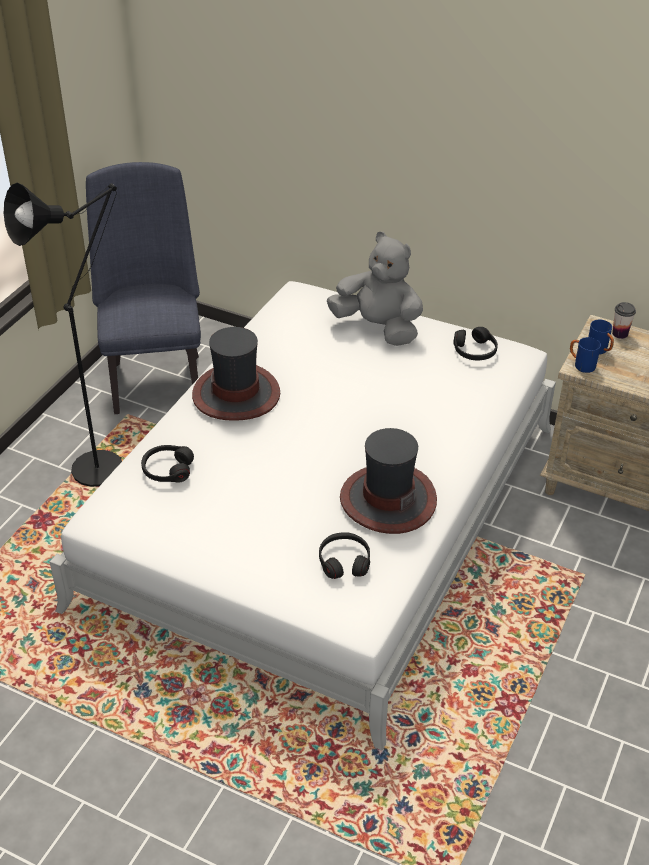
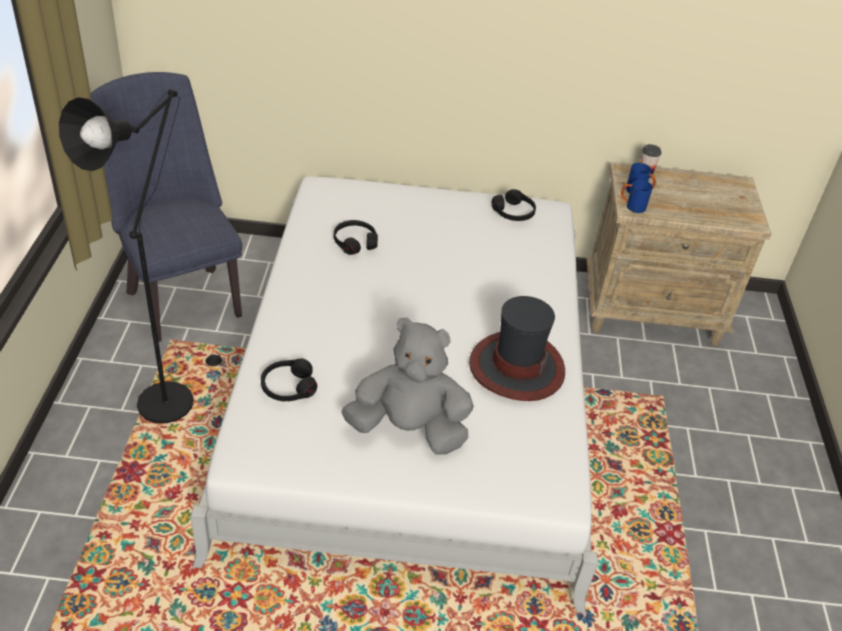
camera: 25 degrees left, 0 degrees up
(236, 394) = (317, 295): hat -> none
(344, 561) = (511, 438): black headphones -> black headphones (355, 242)
(378, 327) = (414, 206): grey plush toy -> grey plush toy (409, 429)

